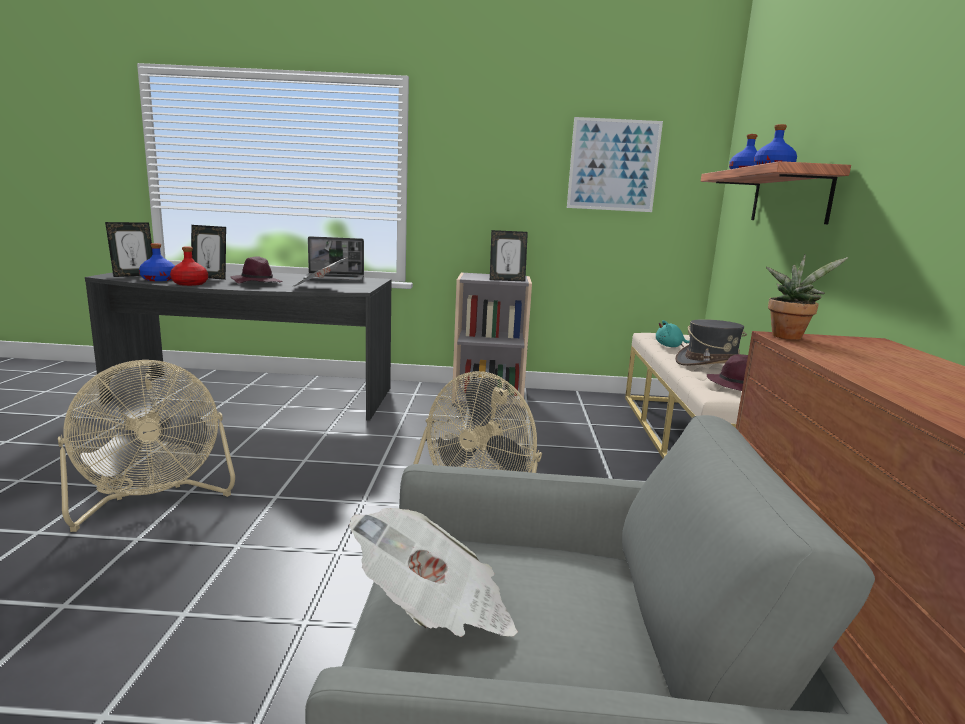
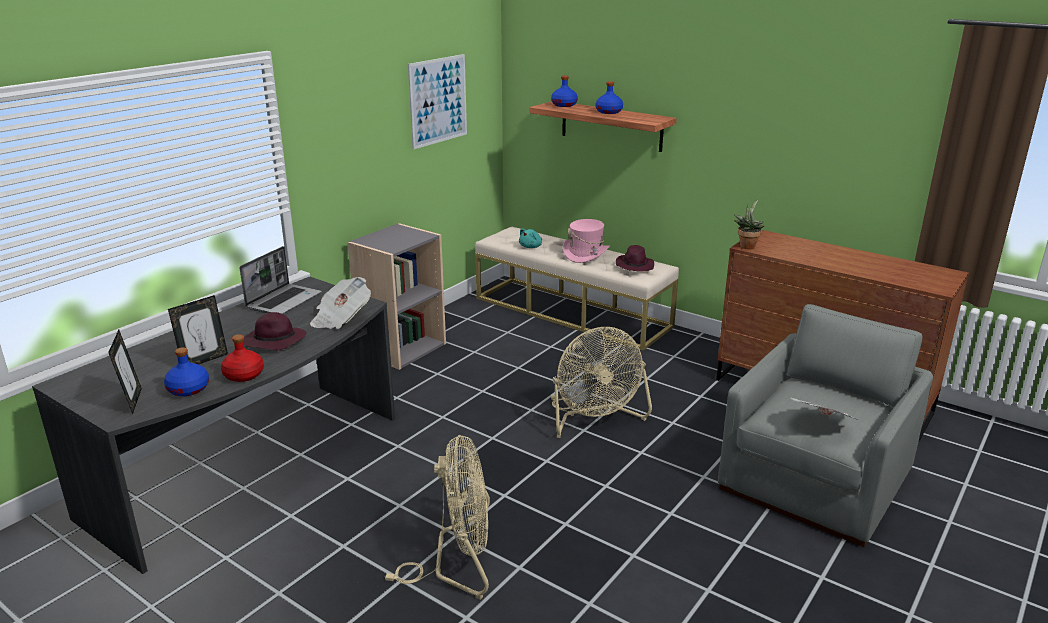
camera: 55 degrees left, 10 degrees up
(507, 280) = (417, 238): picture frame -> none
(710, 364) = (586, 254): grey hat -> pink hat

